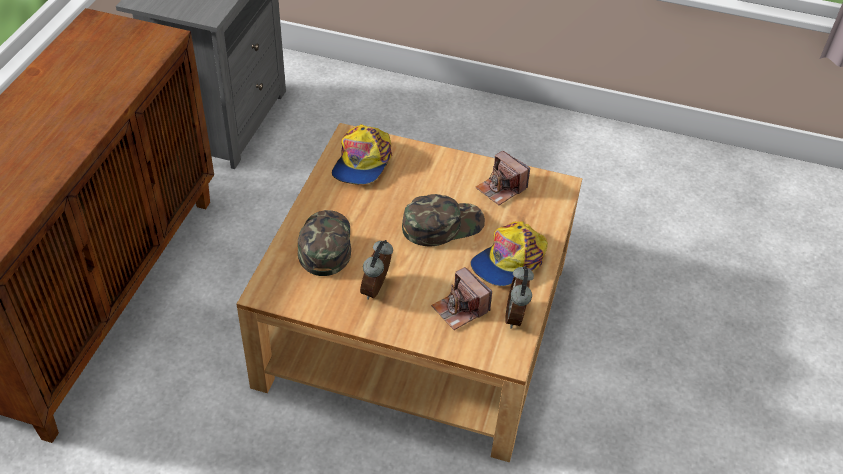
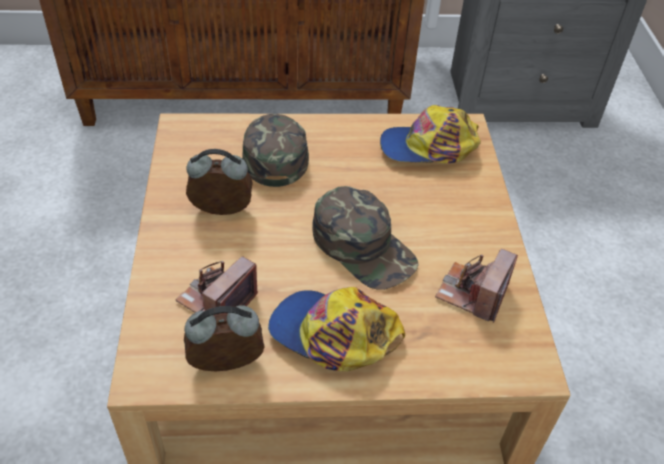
camera: 70 degrees right, 0 degrees up
(324, 244) = (274, 152): green cap -> green cap turned 75 degrees counterclockwise

